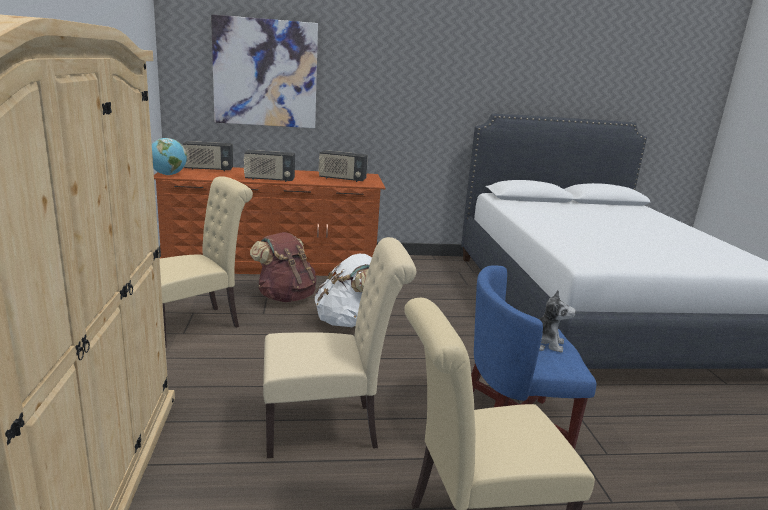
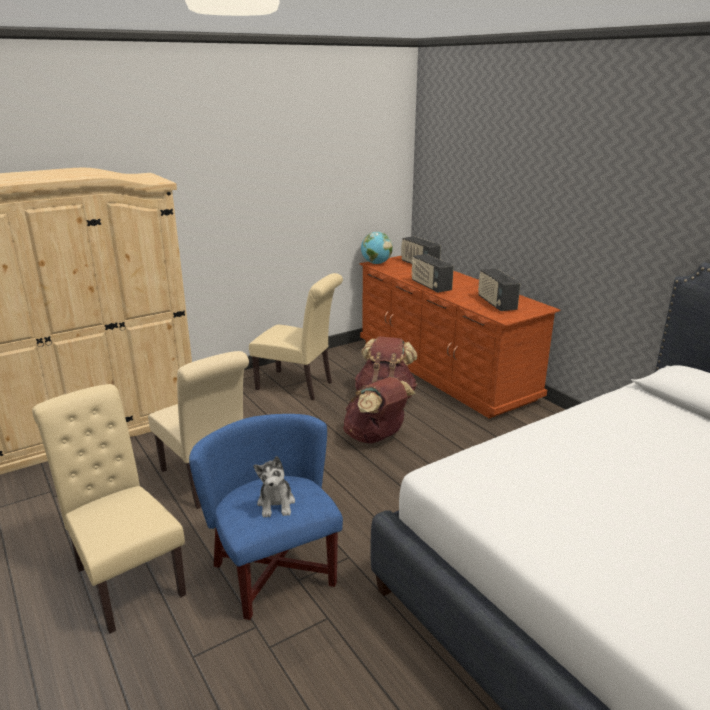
camera: 65 degrees right, 5 degrees up
(265, 73) = (479, 179): picture -> none
(346, 321) = (376, 437): white backpack -> brown backpack

